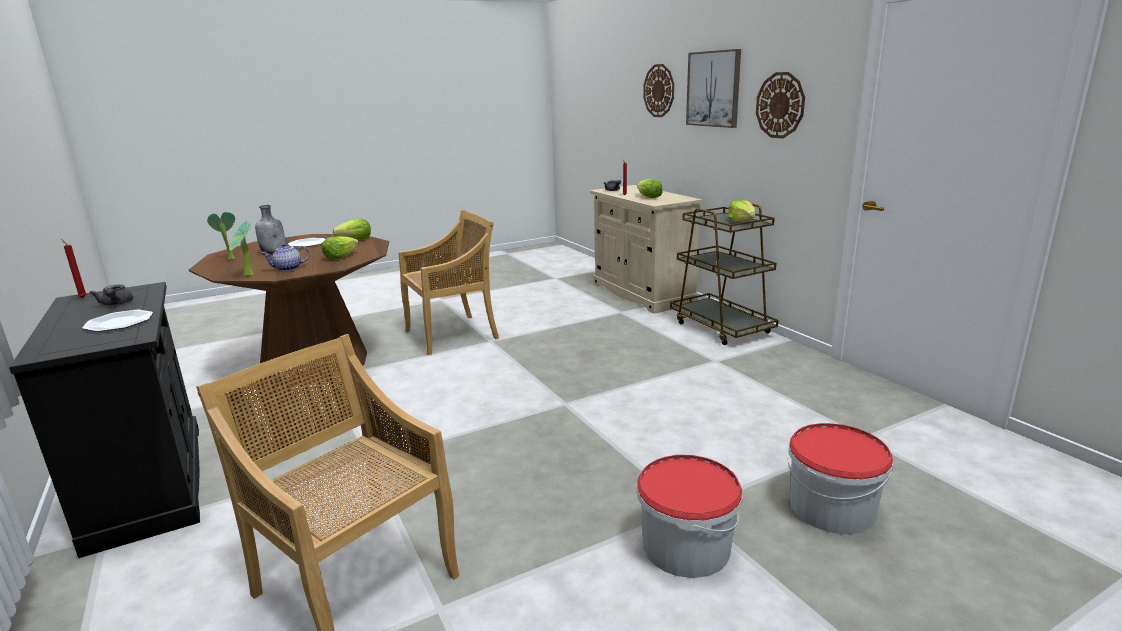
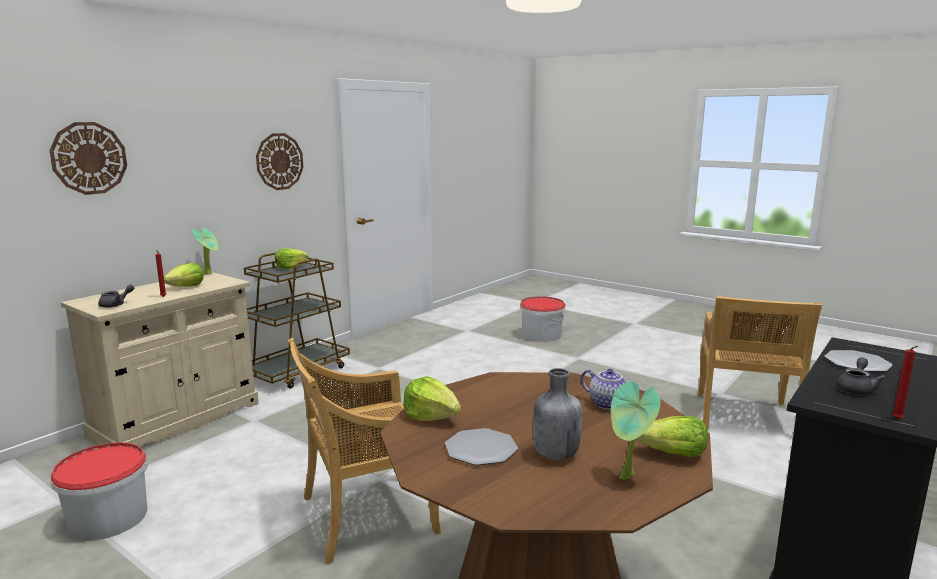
camera: 115 degrees left, 5 degrees down
(248, 276) = (664, 416): potted plant -> potted plant (210, 273)
(340, 257) = (528, 392): lettuce -> lettuce (672, 454)
(453, 334) = (366, 516): beige chair -> beige chair turned 60 degrees counterclockwise
(686, 547) = (607, 356): bucket -> bucket (108, 518)
(713, 89) = (195, 151): picture -> none

